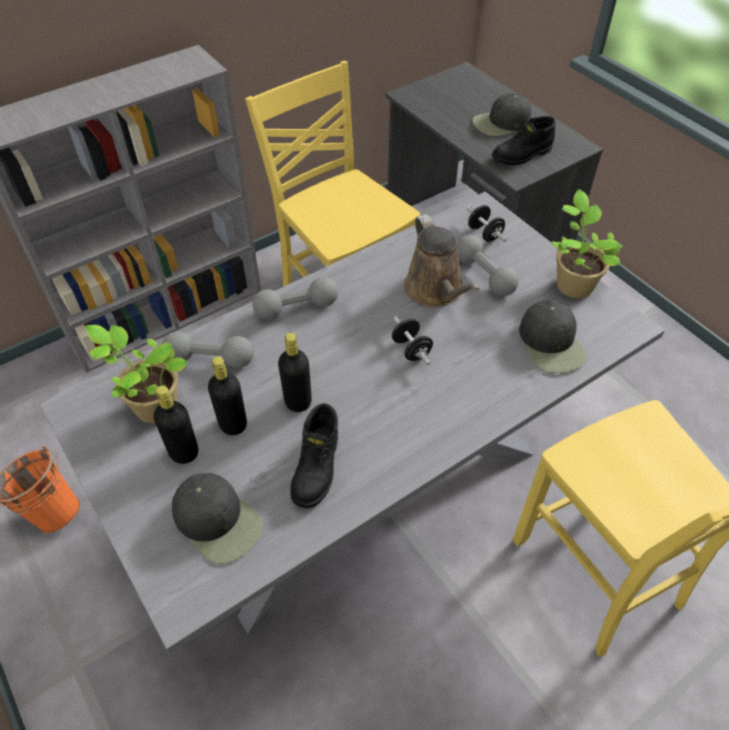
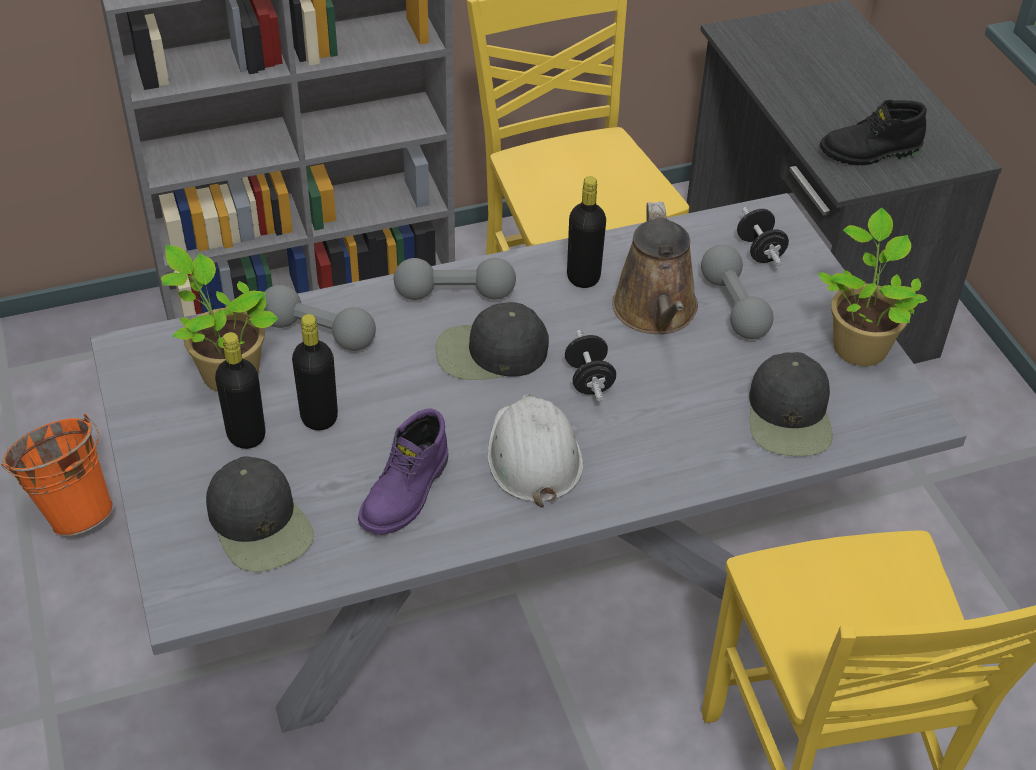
camera: 15 degrees right, 5 degrees down
(298, 401) = (412, 409): black bottle -> black bottle (583, 277)
(318, 468) = (407, 493): black boot -> purple boot
(395, 415) = (533, 455): none -> white hard hat
(501, 123) = (859, 100): black cap -> black cap (490, 352)

